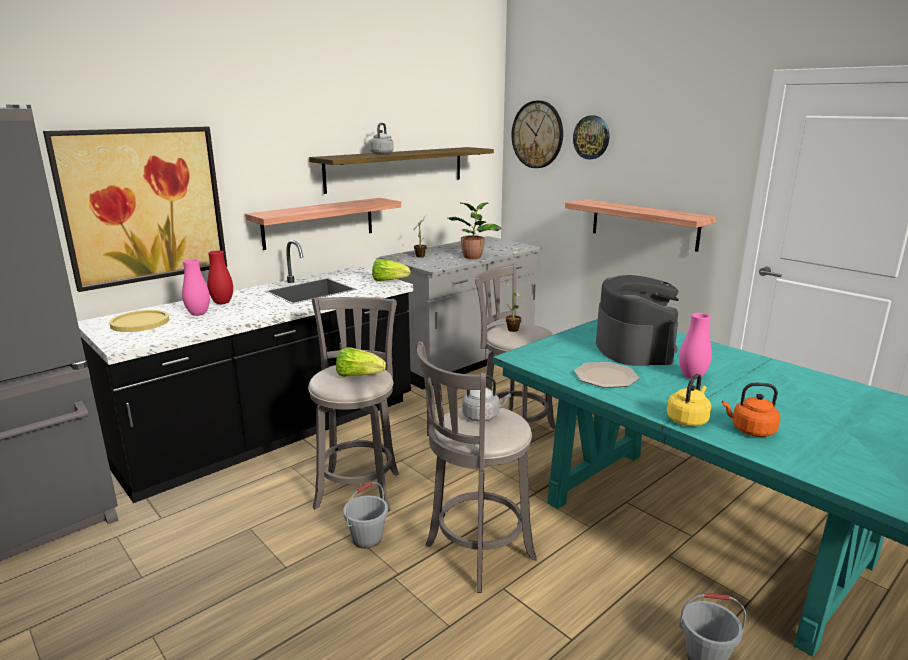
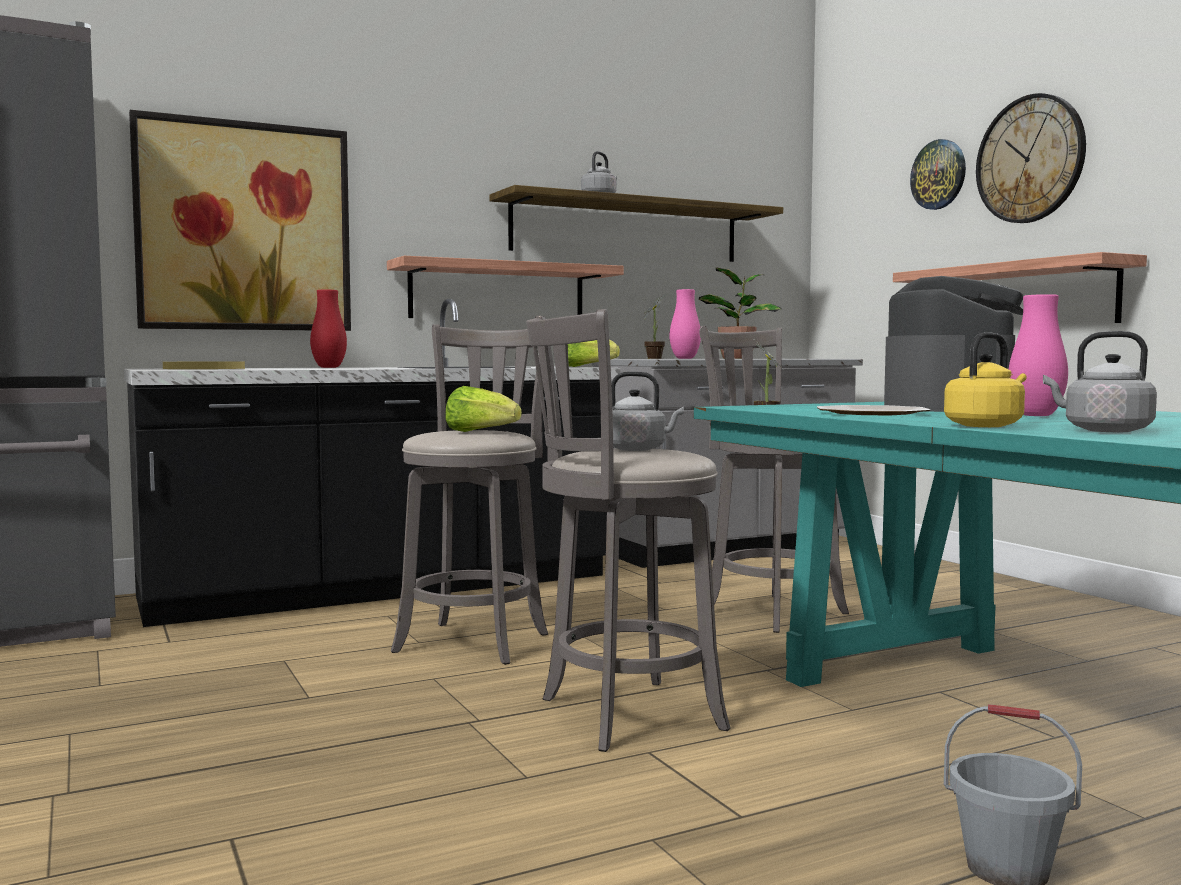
camera: 15 degrees right, 15 degrees down
(198, 314) = (287, 368): pink vase -> pink vase (685, 358)
(367, 539) = (453, 685): grey bucket -> none
(537, 134) = (859, 191): wall clock -> wall clock (1030, 159)
(750, 430) = (1103, 430): orange kettle -> grey kettle

